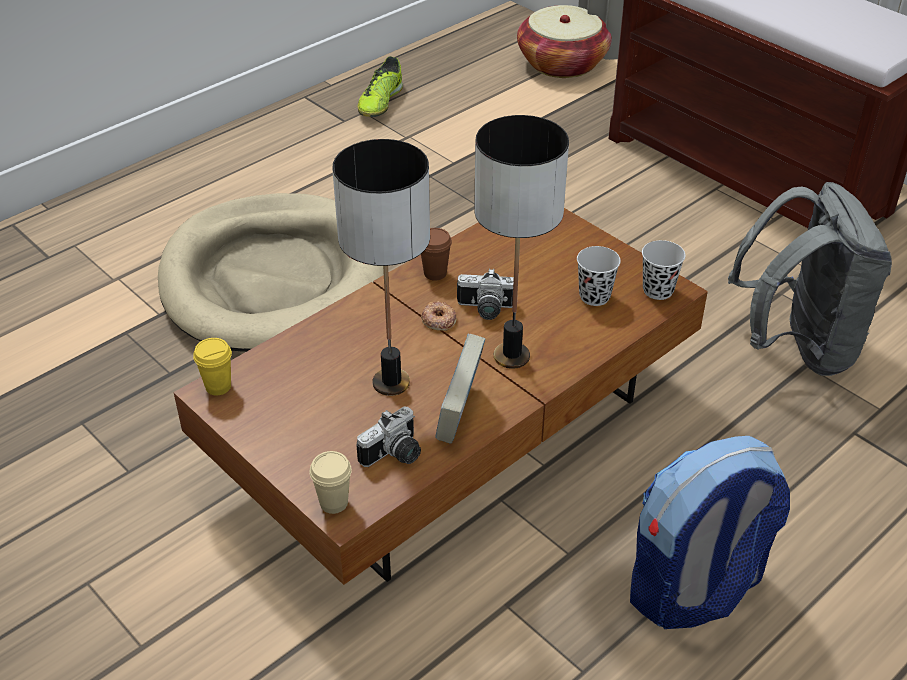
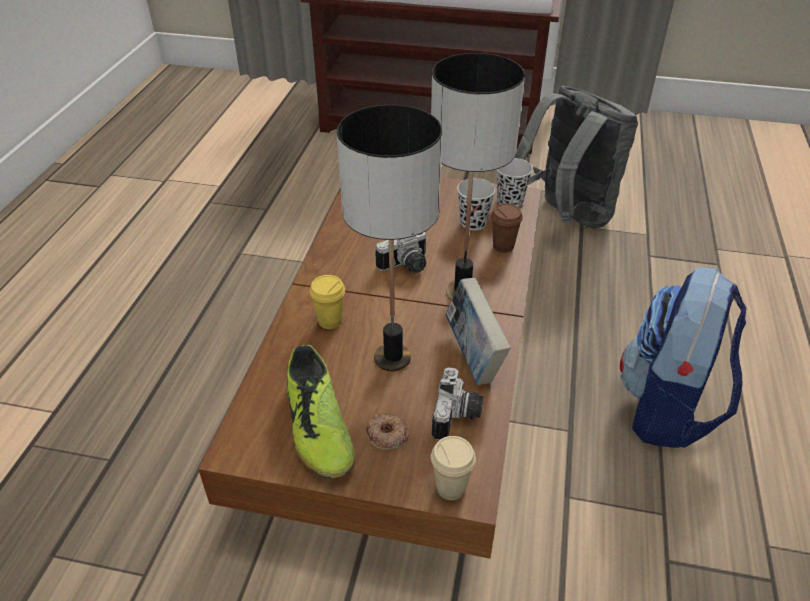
camera: 35 degrees left, 0 degrees up
(218, 386) = (240, 440): yellow cup -> yellow cup (330, 321)
(274, 280) = (144, 333): beige dog bed -> none
(380, 102) = (119, 163): shoe -> shoe (318, 428)
(435, 273) = (338, 256): brown cup -> brown cup (503, 246)
(438, 320) = (378, 290): donut -> donut (387, 435)
(562, 63) = (240, 93): basket -> none

